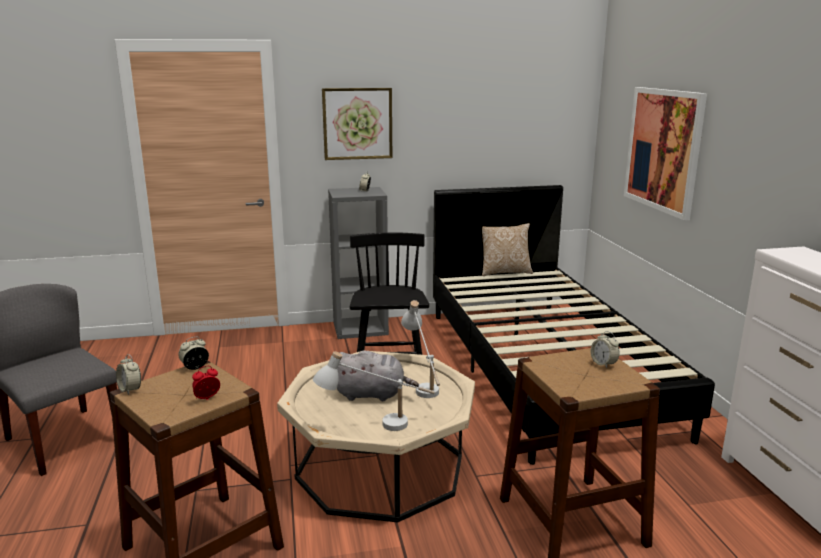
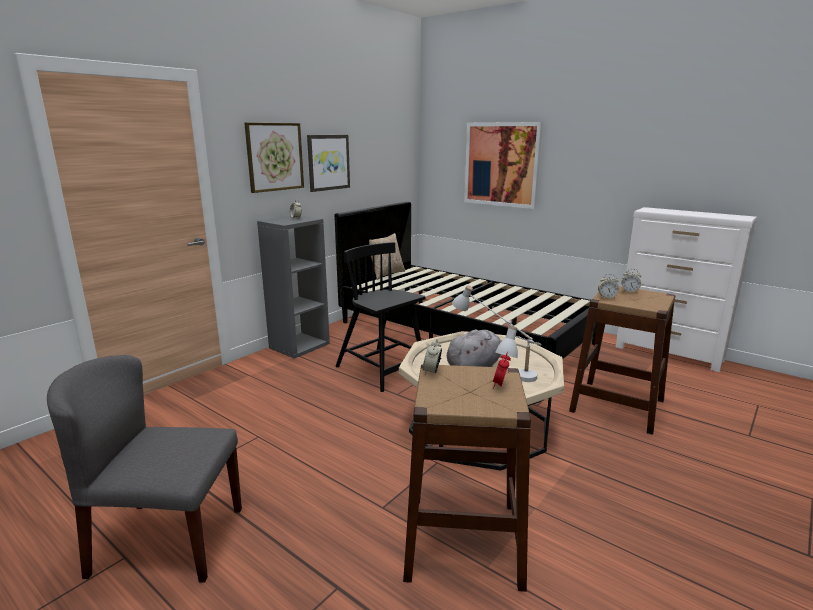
camera: 40 degrees left, 0 degrees up
(130, 390) = (429, 404): alarm clock -> alarm clock (607, 297)
(432, 131) = (328, 162): none -> picture

